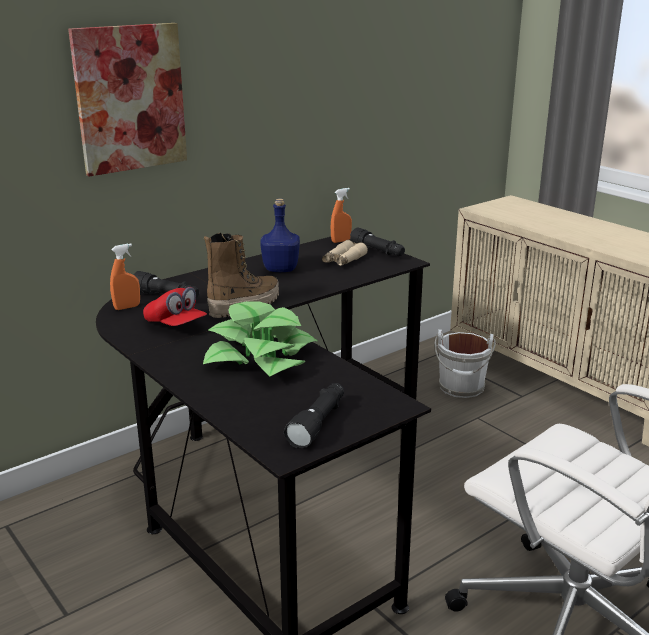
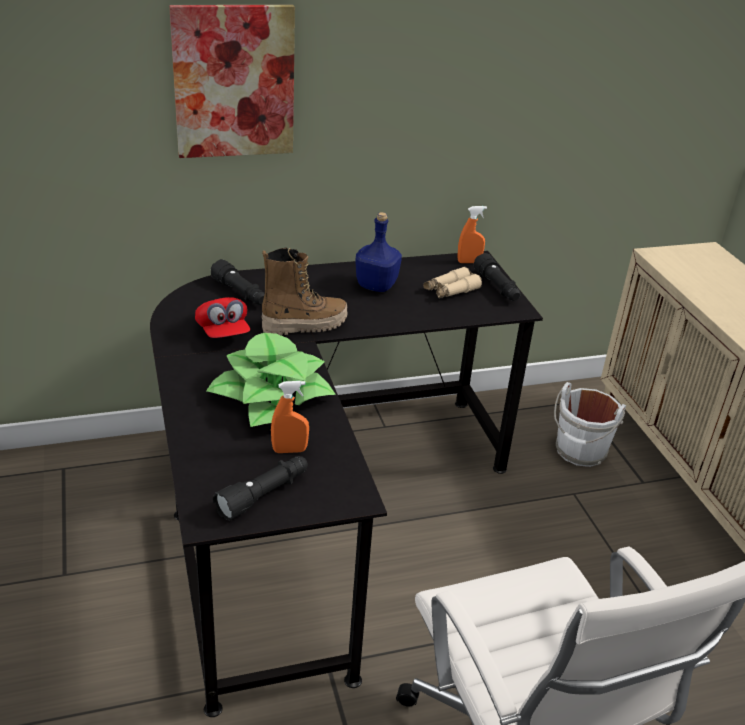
camera: 20 degrees right, 10 degrees up
(127, 307) = (195, 297): orange spray bottle -> orange spray bottle (289, 450)

